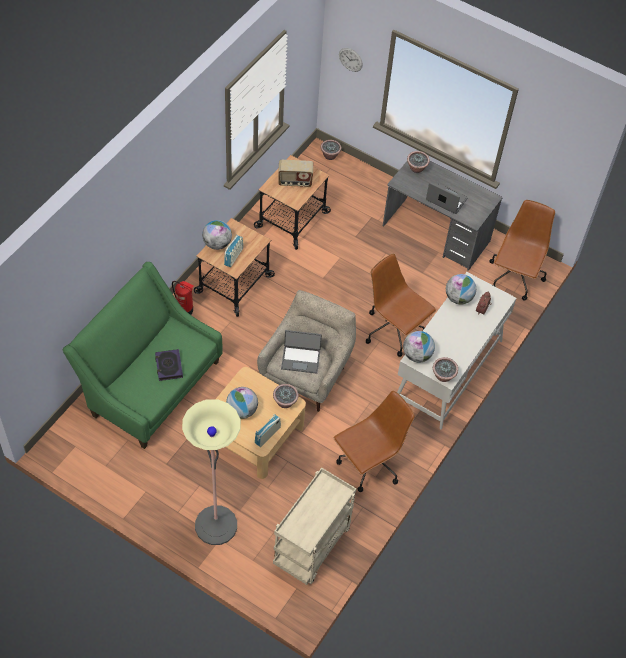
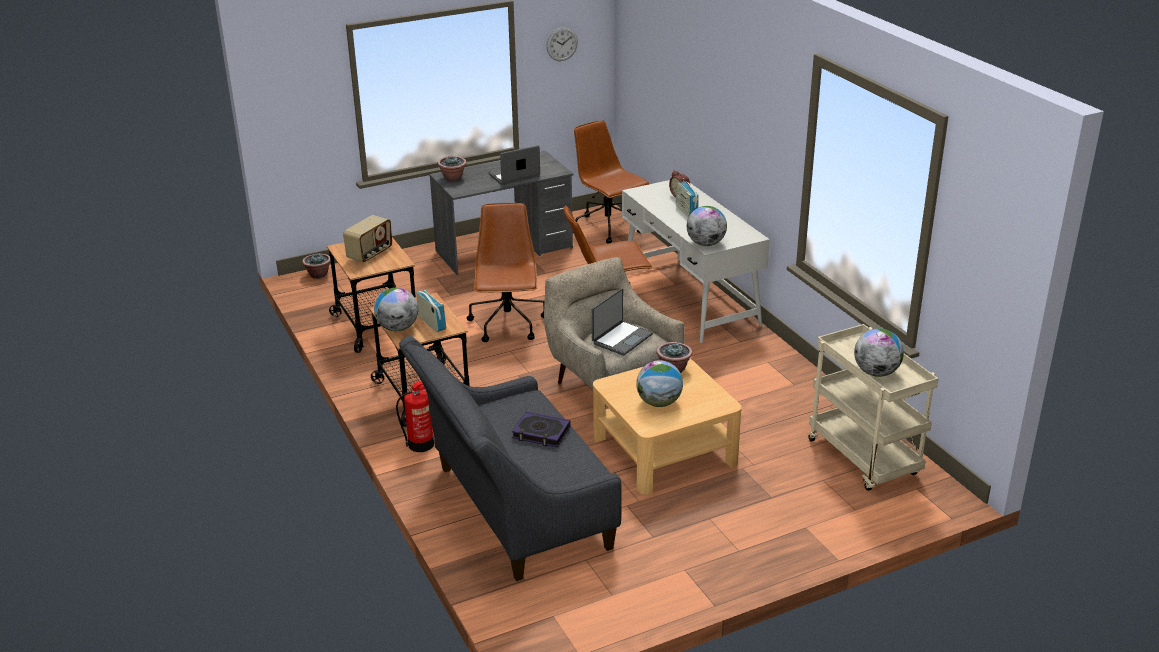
camera: 55 degrees left, 25 degrees down
(150, 385) = (512, 511): green sofa -> grey sofa
(216, 525) = (782, 524): floor lamp -> none
(267, 435) = (712, 395): radio -> radio (686, 211)
(350, 59) = (301, 110): wall clock -> wall clock (562, 44)
(369, 465) = (774, 383): brown office chair -> brown office chair (508, 325)
(443, 376) = (747, 238): potted plant -> none
(458, 298) = (652, 203): globe -> globe (876, 372)

